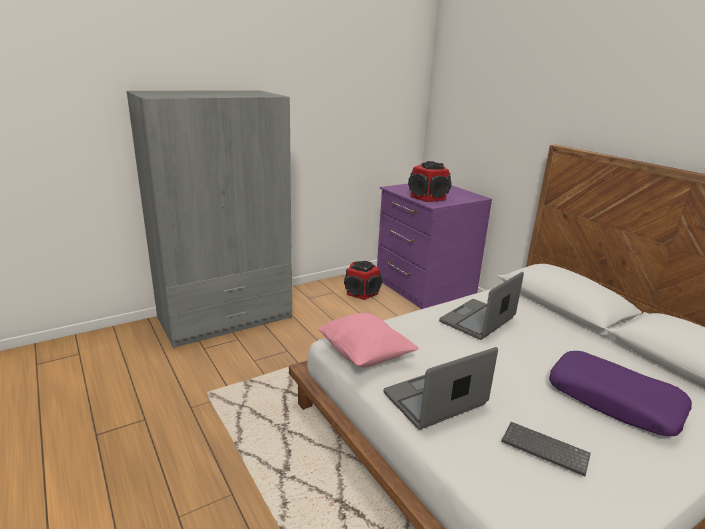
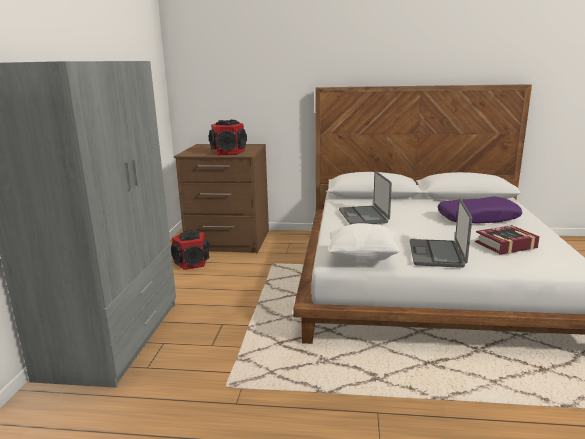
camera: 50 degrees left, 5 degrees down
(364, 355) = (362, 258): pink pillow -> white pillow
(423, 288) = (228, 240): purple dresser -> brown dresser
(543, 450) = (506, 245): keyboard -> book

